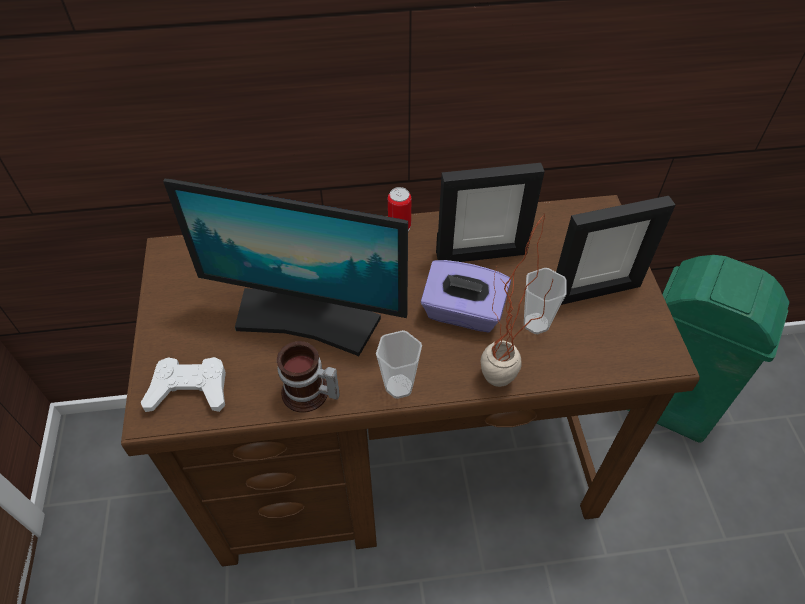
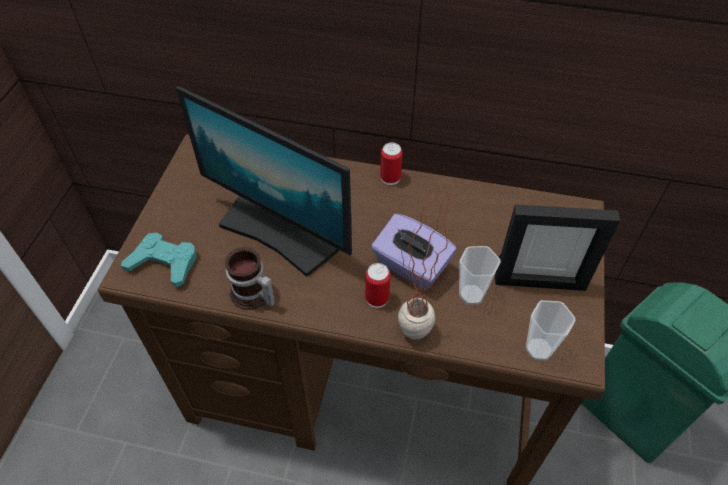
camera: 20 degrees right, 0 degrees up
(189, 389) = (164, 263): white game controller -> turquoise game controller
(399, 386) = (328, 312): cup -> cup (539, 349)
(443, 356) = (377, 298): none -> can
(481, 253) = (451, 220): picture frame -> none

